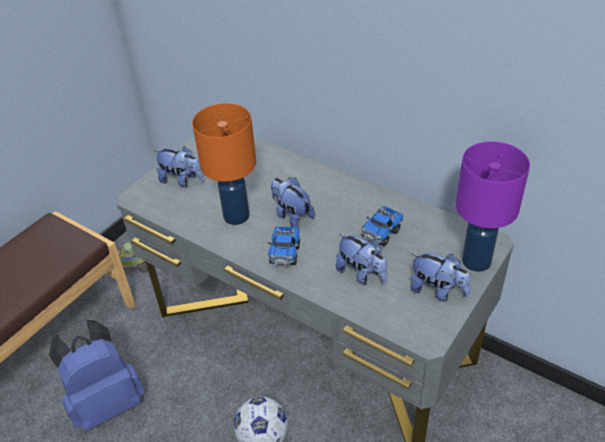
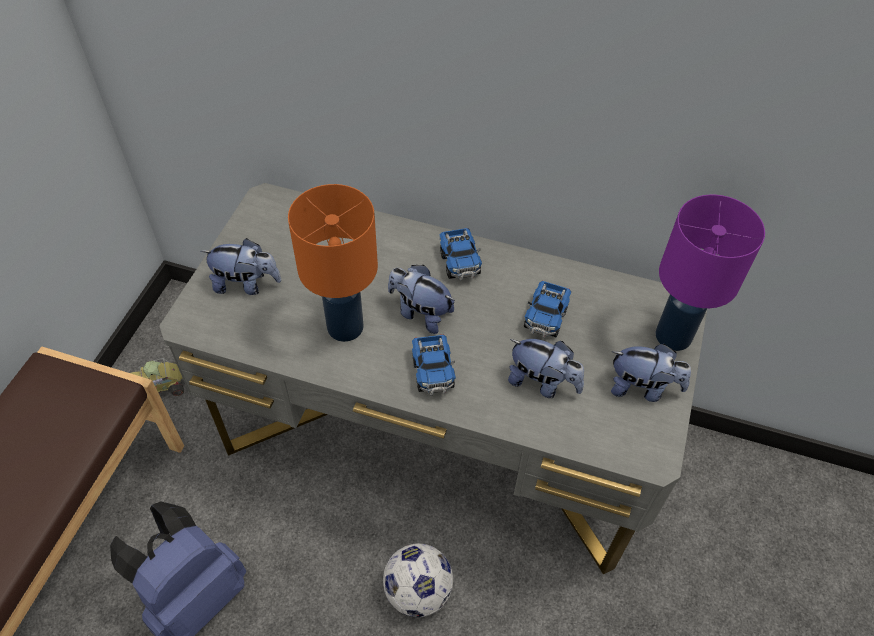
camera: 20 degrees left, 10 degrees up
(332, 189) = (459, 263): none -> toy truck

